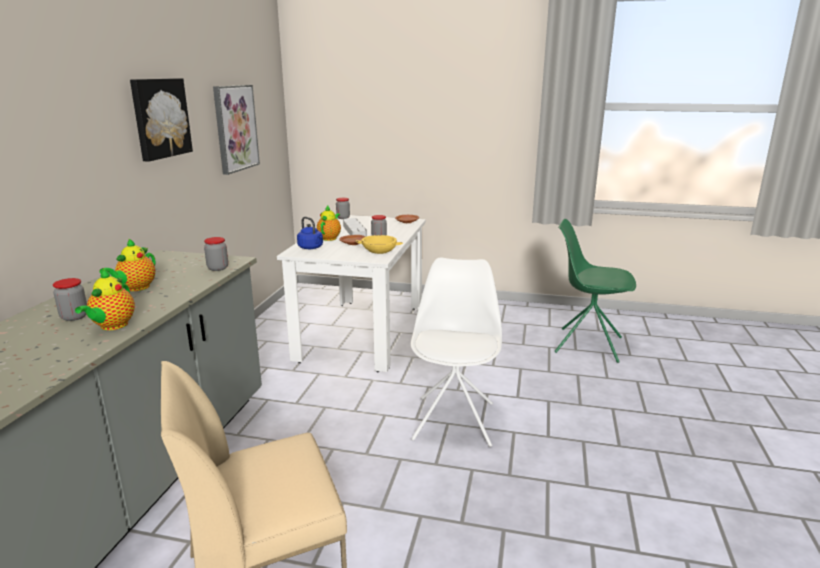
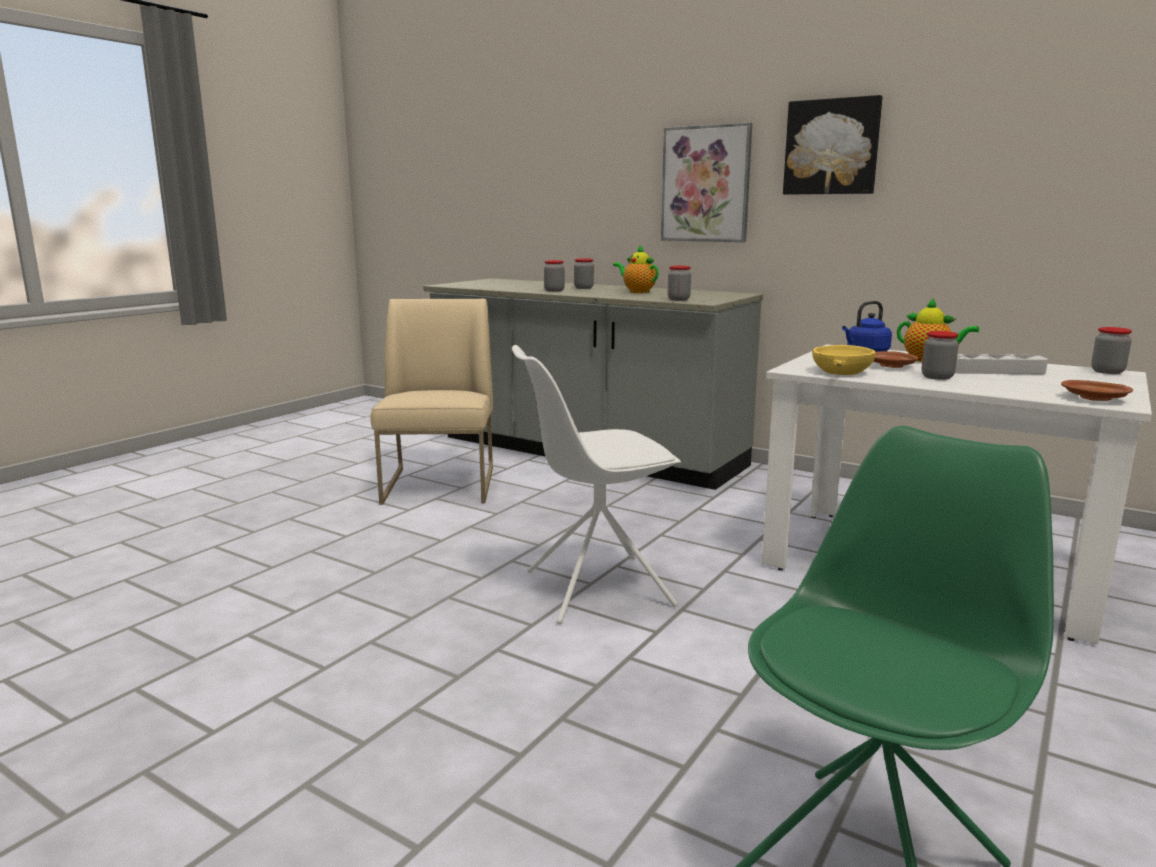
camera: 110 degrees right, 5 degrees down
(112, 326) = (554, 291): teapot -> jar
(235, 128) = (1025, 172): picture -> picture (706, 184)
(454, 420) = (595, 589): white chair -> white chair turned 135 degrees clockwise

